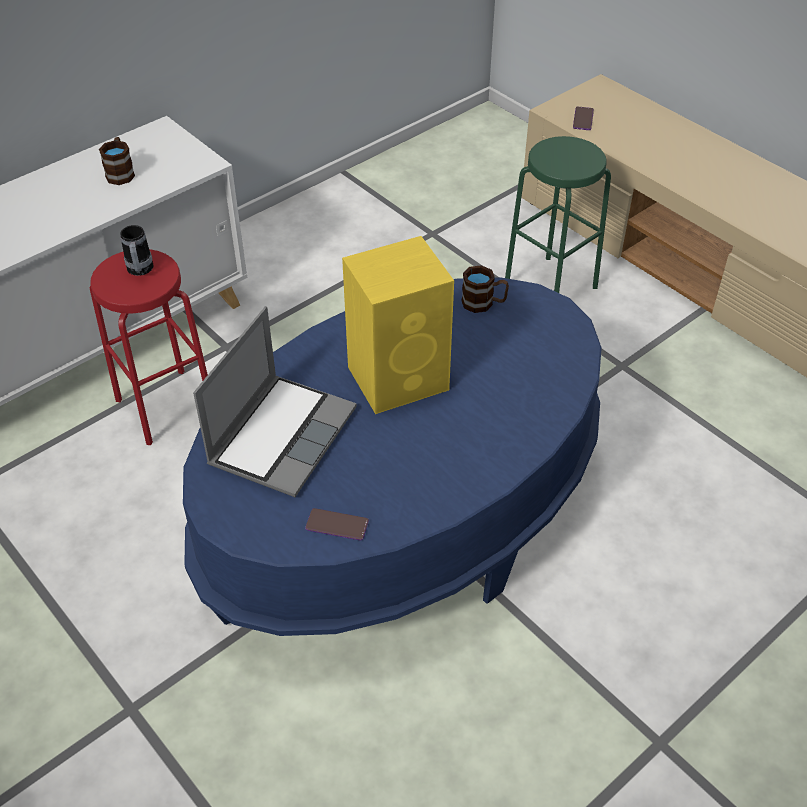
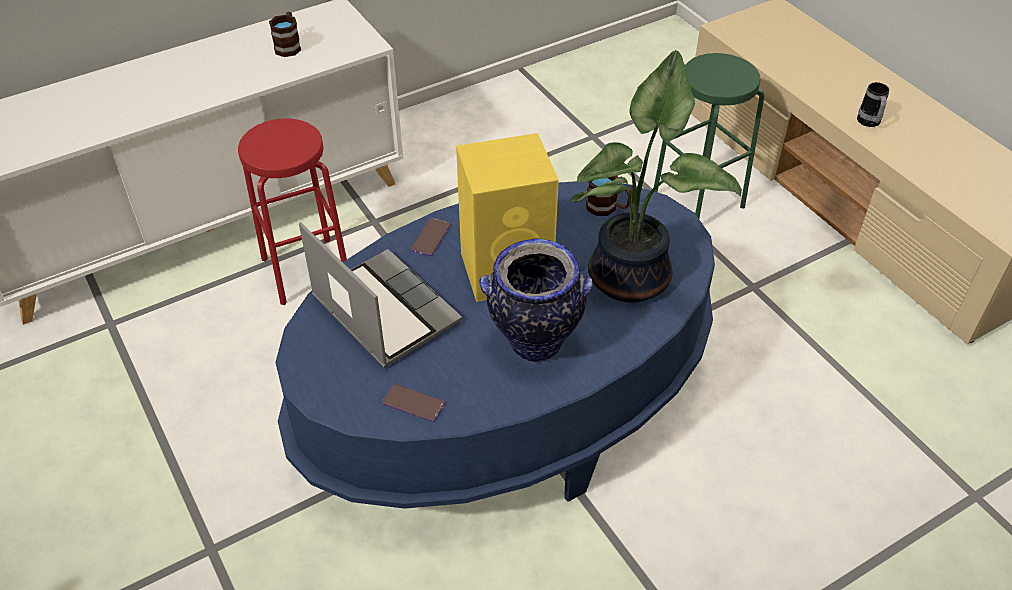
camera: 10 degrees right, 0 degrees up
(140, 271) = (285, 139): mug -> mug (869, 123)
(282, 435) = (383, 310): laptop -> laptop turned 75 degrees counterclockwise
(444, 450) = (534, 345): none -> vase
(526, 368) = (634, 276): none -> potted plant
(583, 119) = (752, 39): phone -> phone (431, 237)

